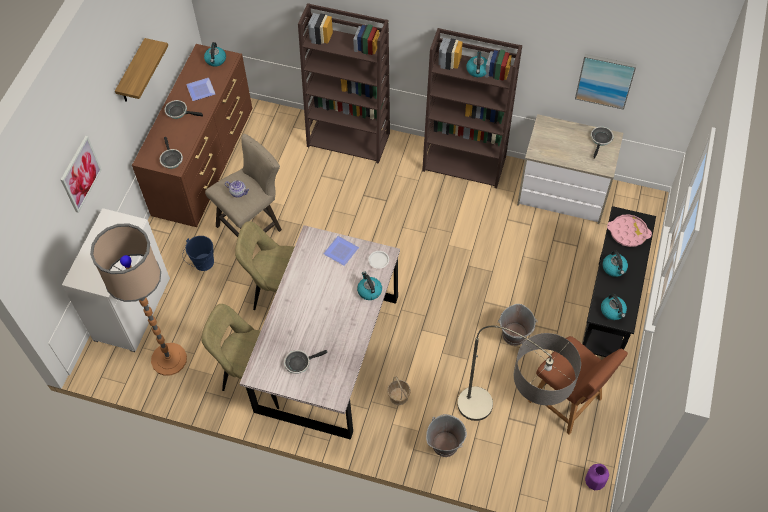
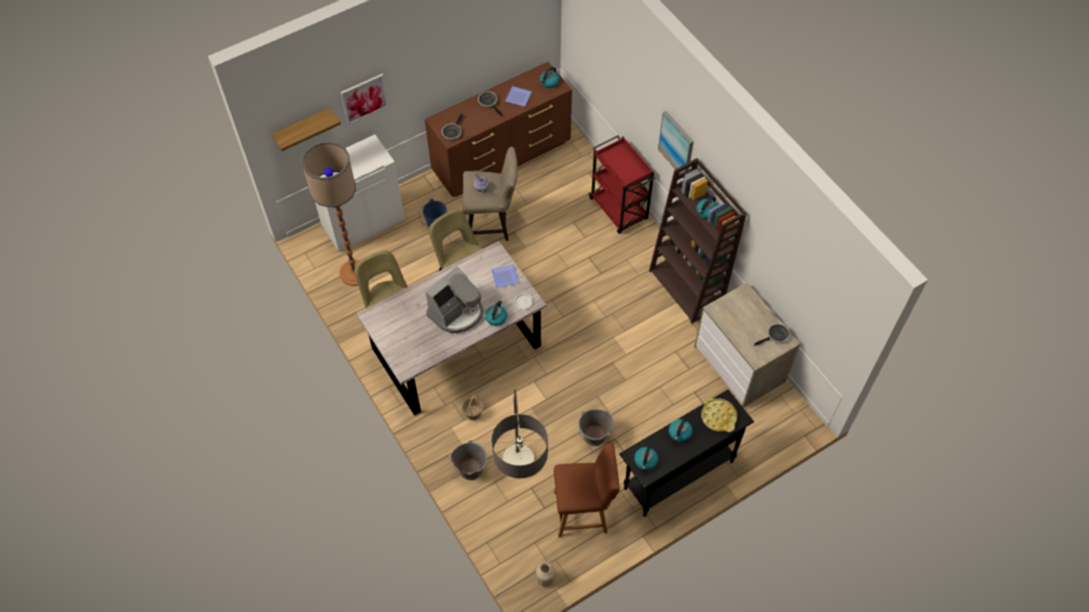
camera: 40 degrees right, 0 degrees up
(132, 73) = (459, 51): shelf -> shelf (303, 128)
(299, 362) = (404, 329): frying pan -> none
(331, 313) = (456, 312): none -> coffee machine
(349, 139) = (619, 210): brown bookcase -> red cart
(567, 402) = (583, 511): brown chair -> brown chair turned 90 degrees counterclockwise
(594, 481) = (545, 578): purple vase -> beige vase
(605, 80) = (796, 286): picture -> picture (676, 144)
(628, 232) = (718, 416): pink tray -> yellow tray

